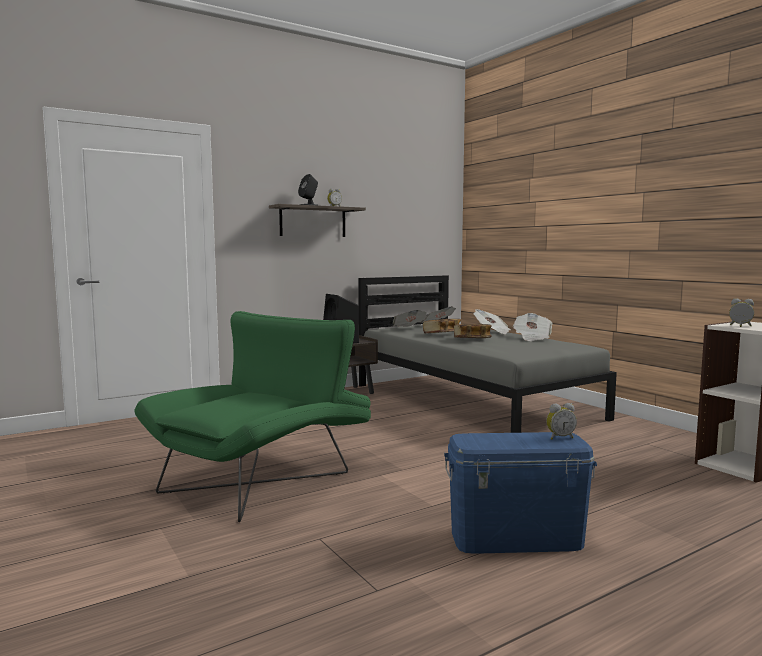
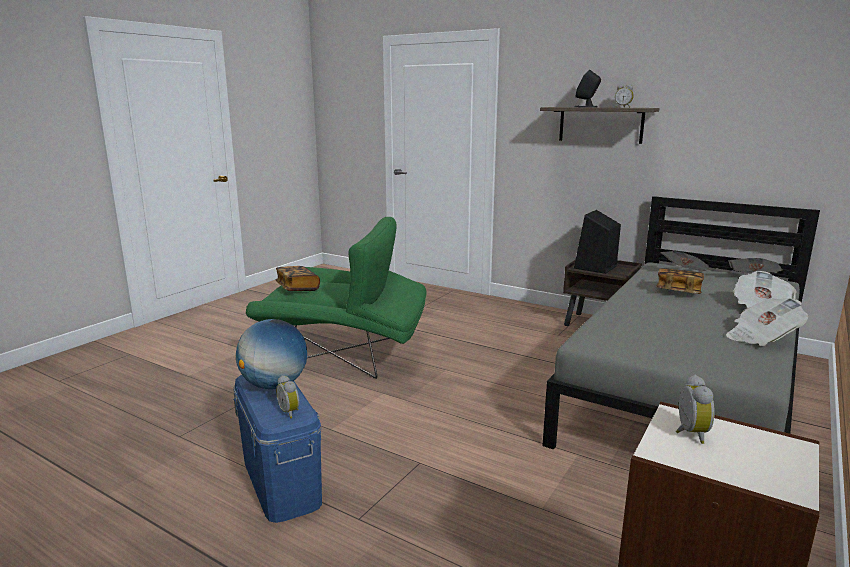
camera: 65 degrees right, 10 degrees up
(472, 339) = (668, 309): book -> book (297, 288)
(497, 438) = (274, 385): none -> globe

